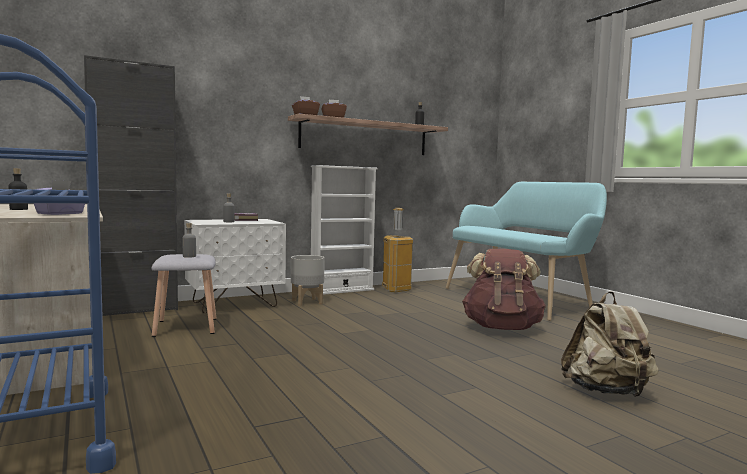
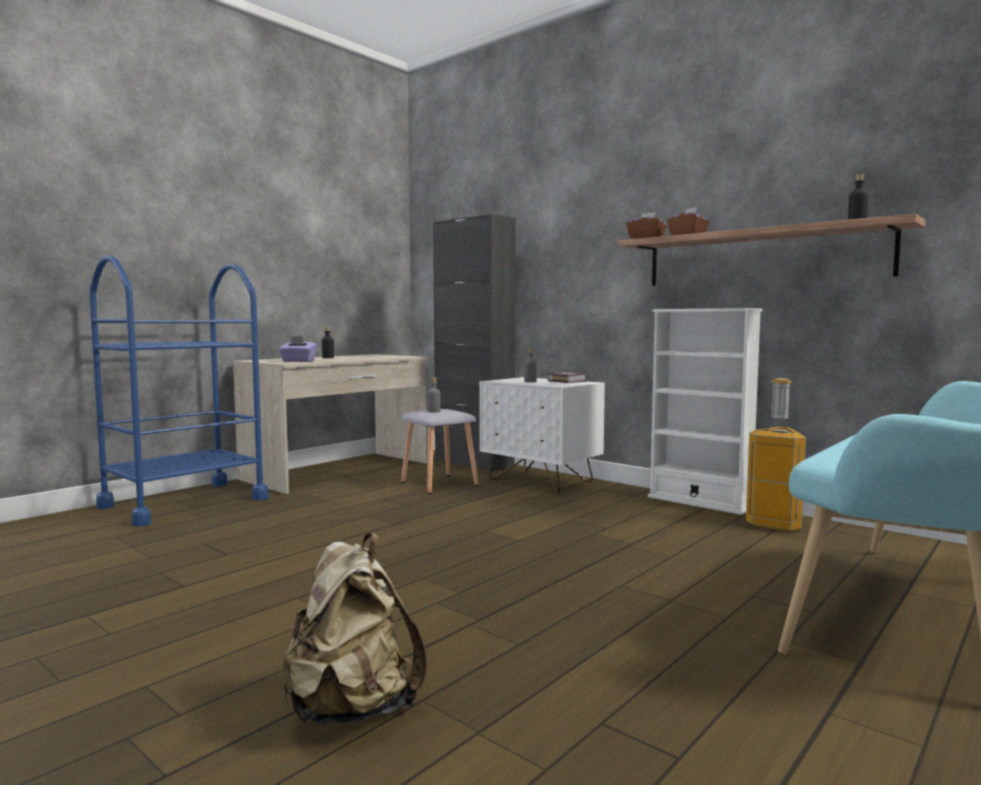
camera: 70 degrees right, 0 degrees up
(306, 302) = (601, 499): grey planter -> none
(501, 328) = (646, 612): brown backpack -> none

